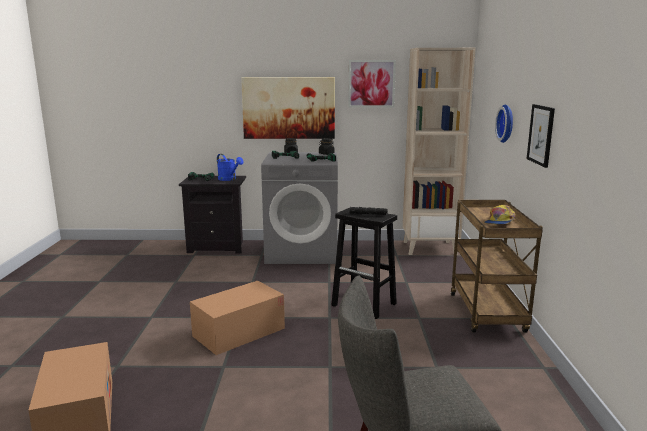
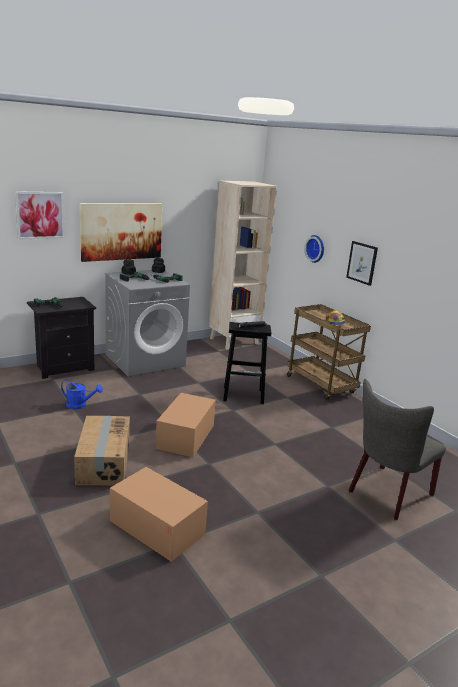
camera: 35 degrees left, 5 degrees up
(127, 336) = (103, 462): none -> cardboard box
(229, 179) = (76, 302): blue watering can -> blue watering can (80, 405)
(371, 83) = (189, 209): picture -> picture (40, 215)

